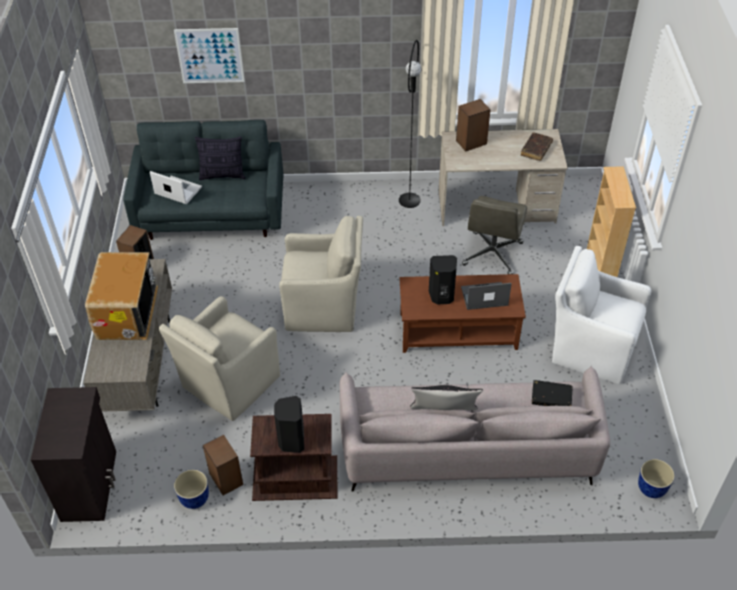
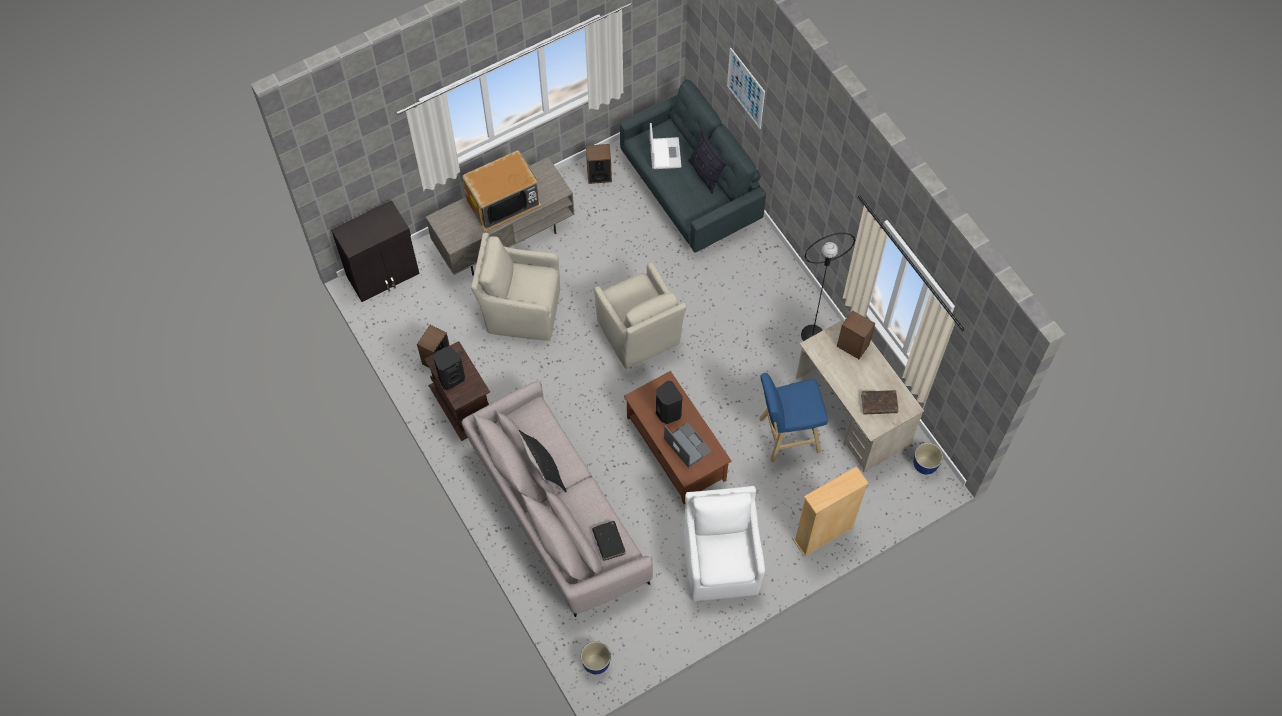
camera: 60 degrees right, 15 degrees up
(194, 499) = (409, 347): planter -> planter (924, 465)
(492, 254) = (786, 436): grey office chair -> blue stool

